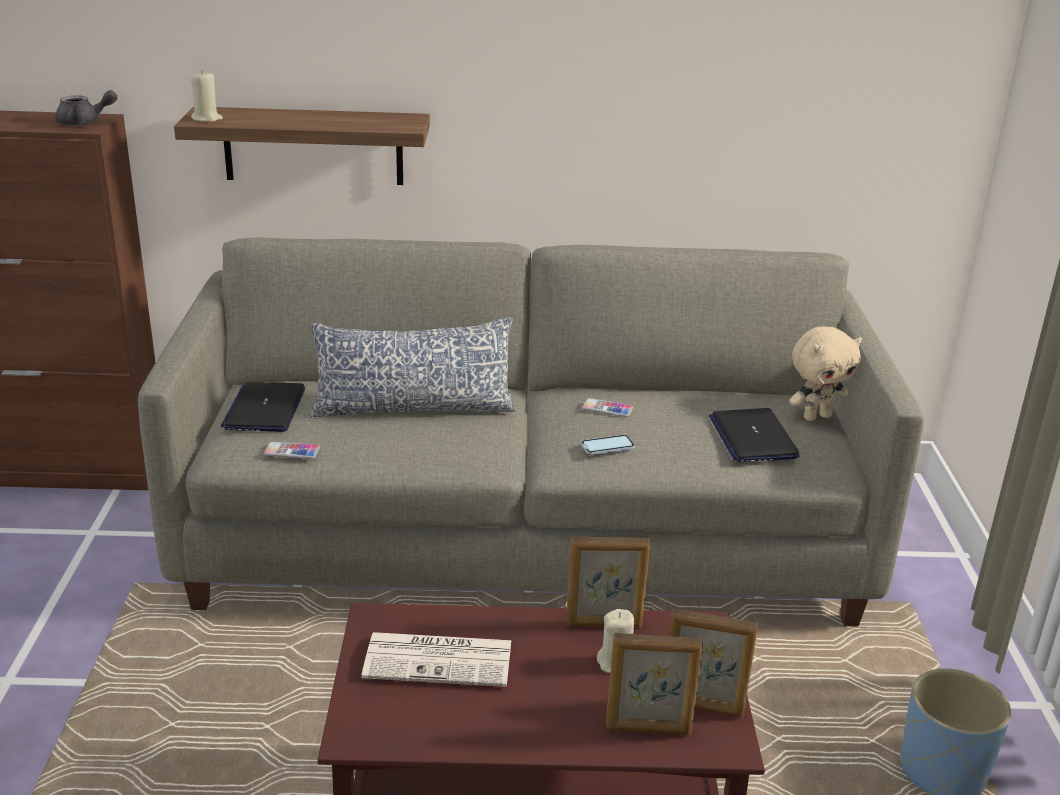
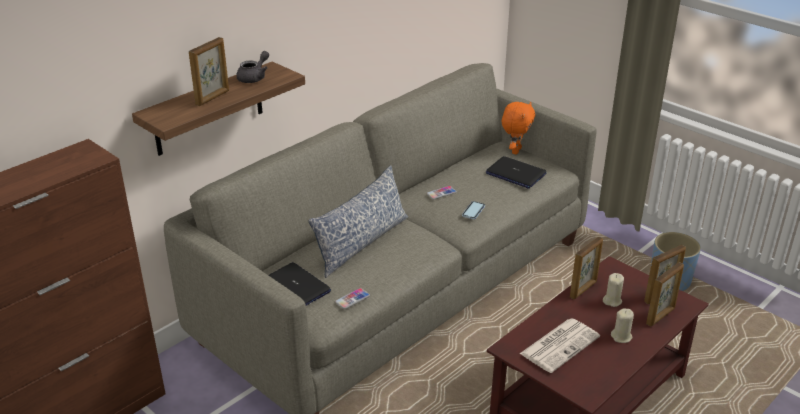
camera: 45 degrees left, 5 degrees up
(84, 123) = (85, 155): grey teapot -> grey teapot (254, 77)
(207, 118) = (168, 118): beige candle -> beige candle (621, 337)
(287, 119) = (213, 98): none -> picture frame
(816, 416) = (515, 150): beige plush toy -> orange plush toy

